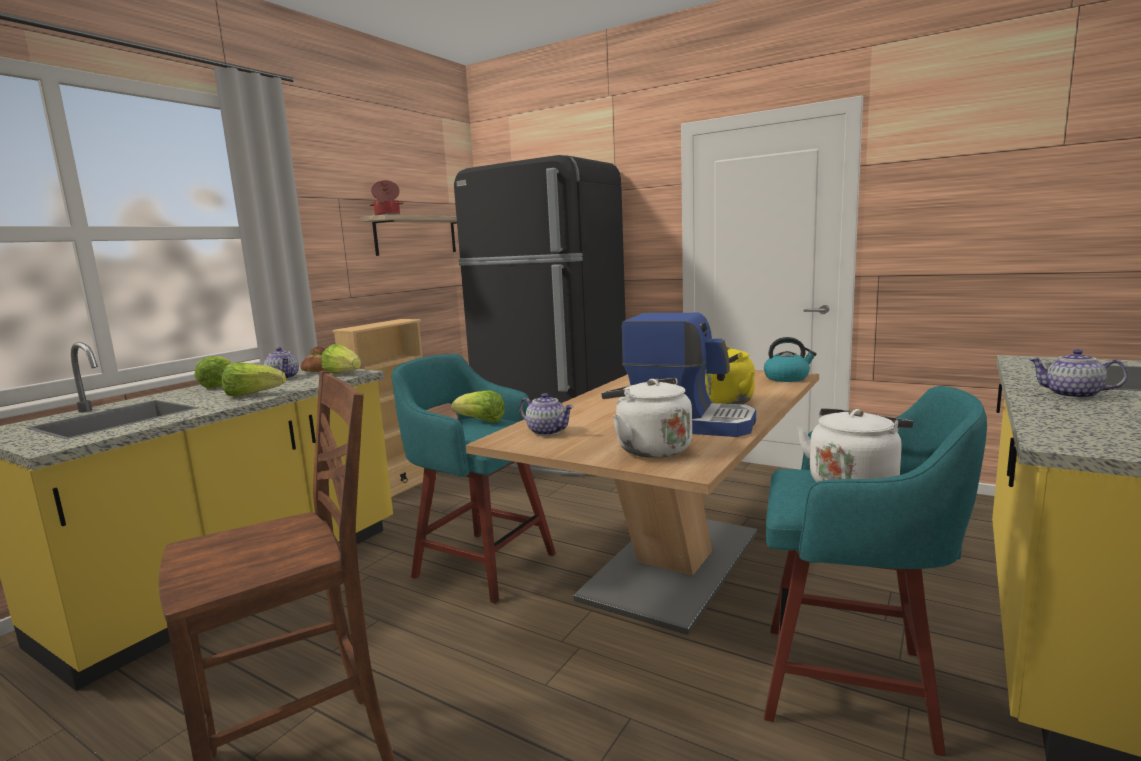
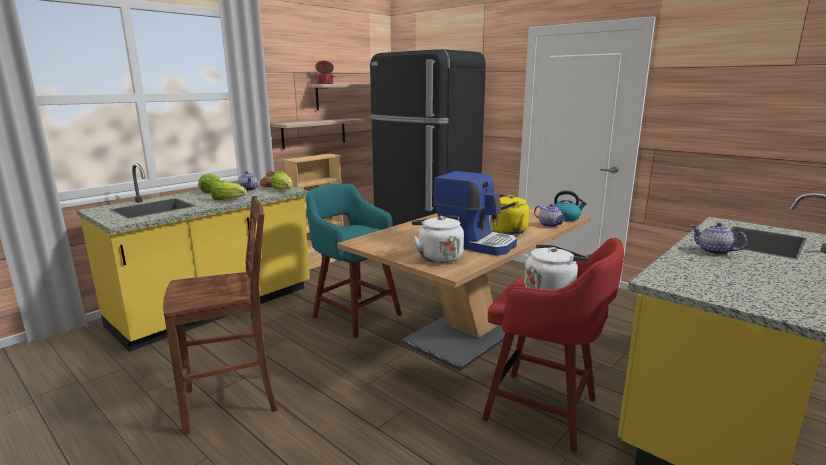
camera: 10 degrees right, 5 degrees up
(374, 290) = (314, 133): none -> shelf
(481, 421) = (359, 228): lettuce -> none
(548, 431) = (387, 240): teapot -> teapot (550, 225)
(853, 685) = (544, 411): turquoise stool -> red stool

